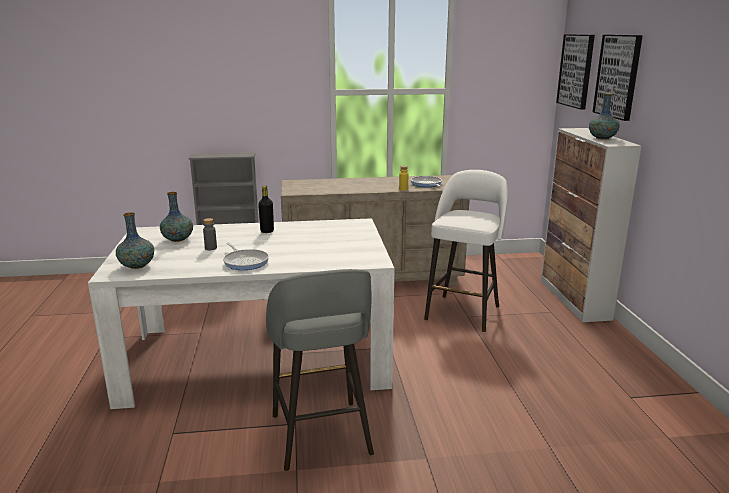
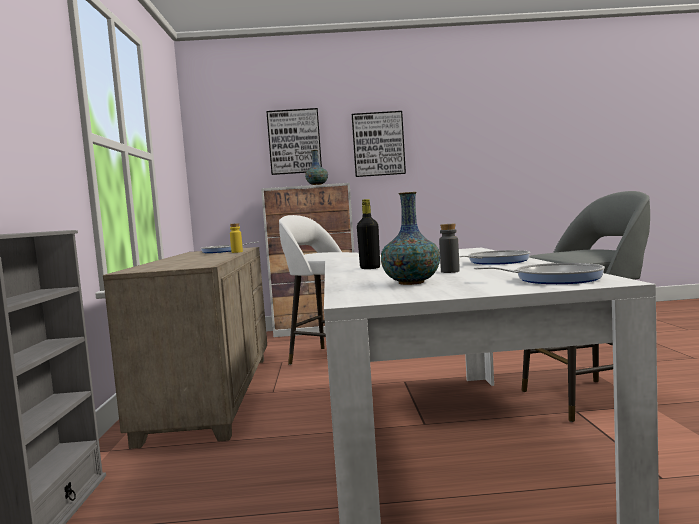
camera: 85 degrees left, 15 degrees down
(137, 266) = (553, 279): vase -> frying pan
(576, 70) = (222, 146): picture -> picture (378, 144)

